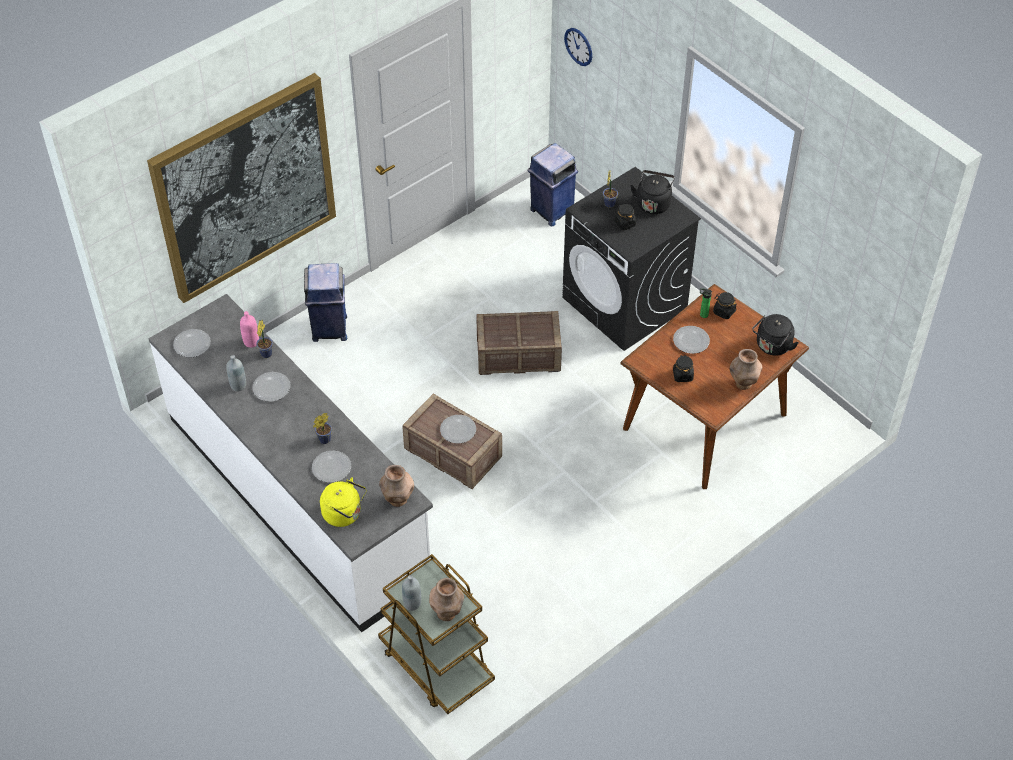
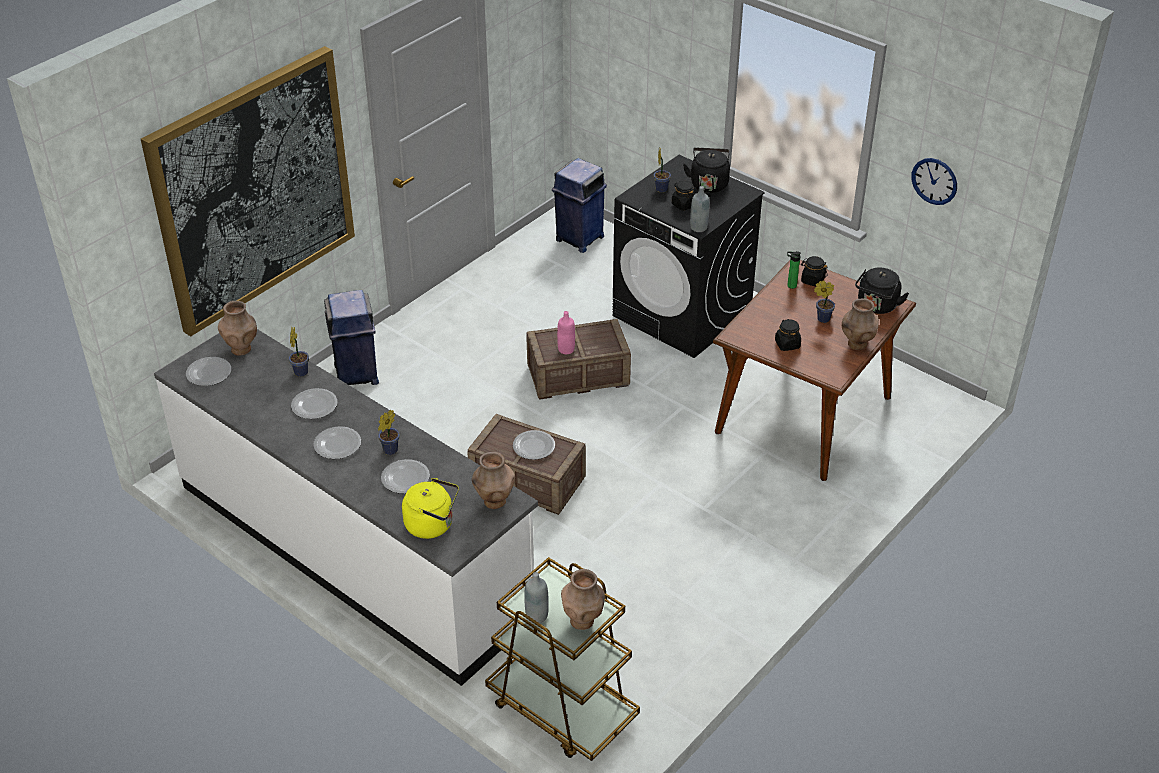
camera: 10 degrees left, 10 degrees down
(222, 324) = (241, 349): none -> brown vase
(238, 385) = (273, 408): grey bottle -> grey bottle (698, 228)
(251, 342) = (280, 363): pink bottle -> pink bottle (566, 349)
(578, 46) = (597, 38): wall clock -> wall clock (934, 181)
(691, 341) = (786, 311): plate -> plate (338, 444)
(720, 353) = (821, 318): none -> potted plant

